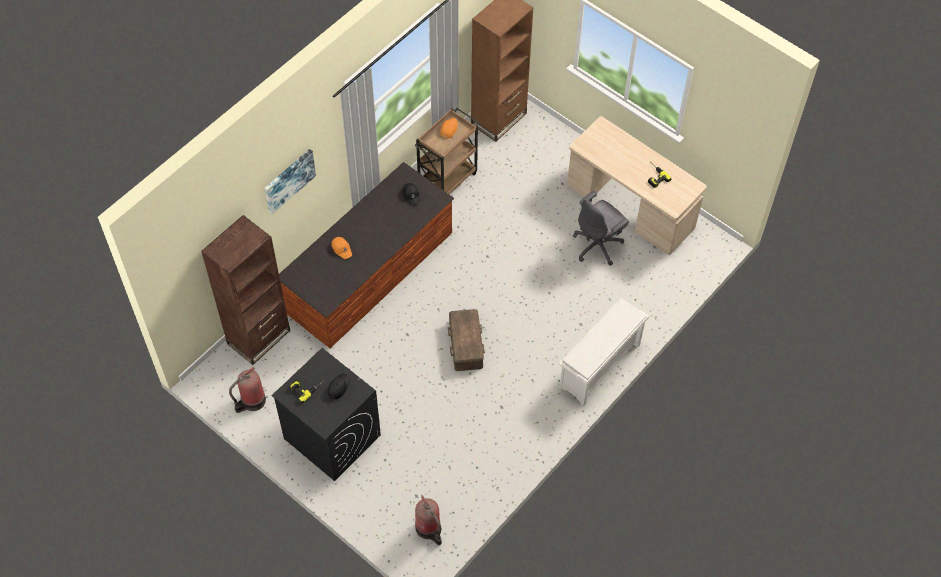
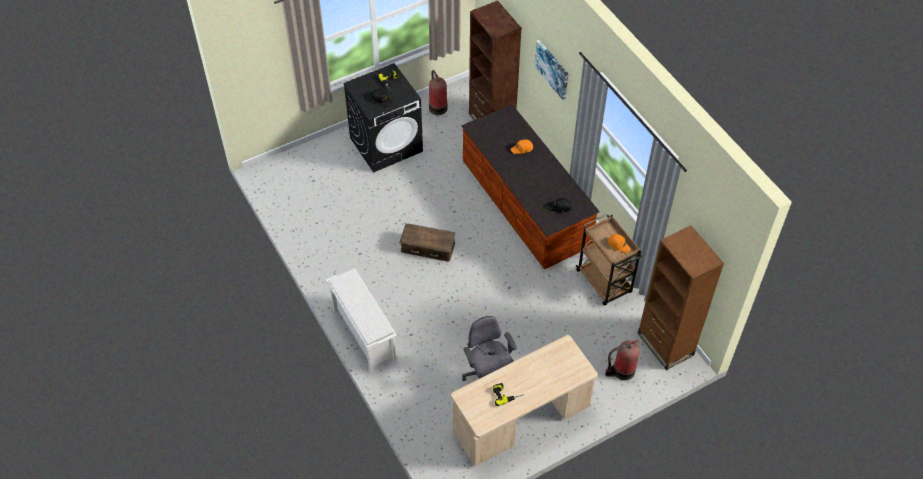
camera: 110 degrees right, 5 degrees down
(429, 529) = (283, 181): fire extinguisher -> fire extinguisher (621, 371)

